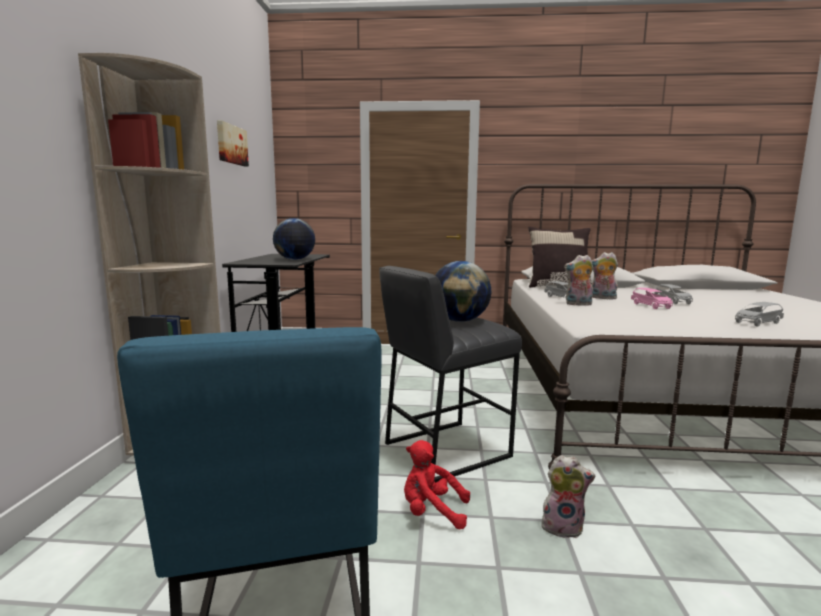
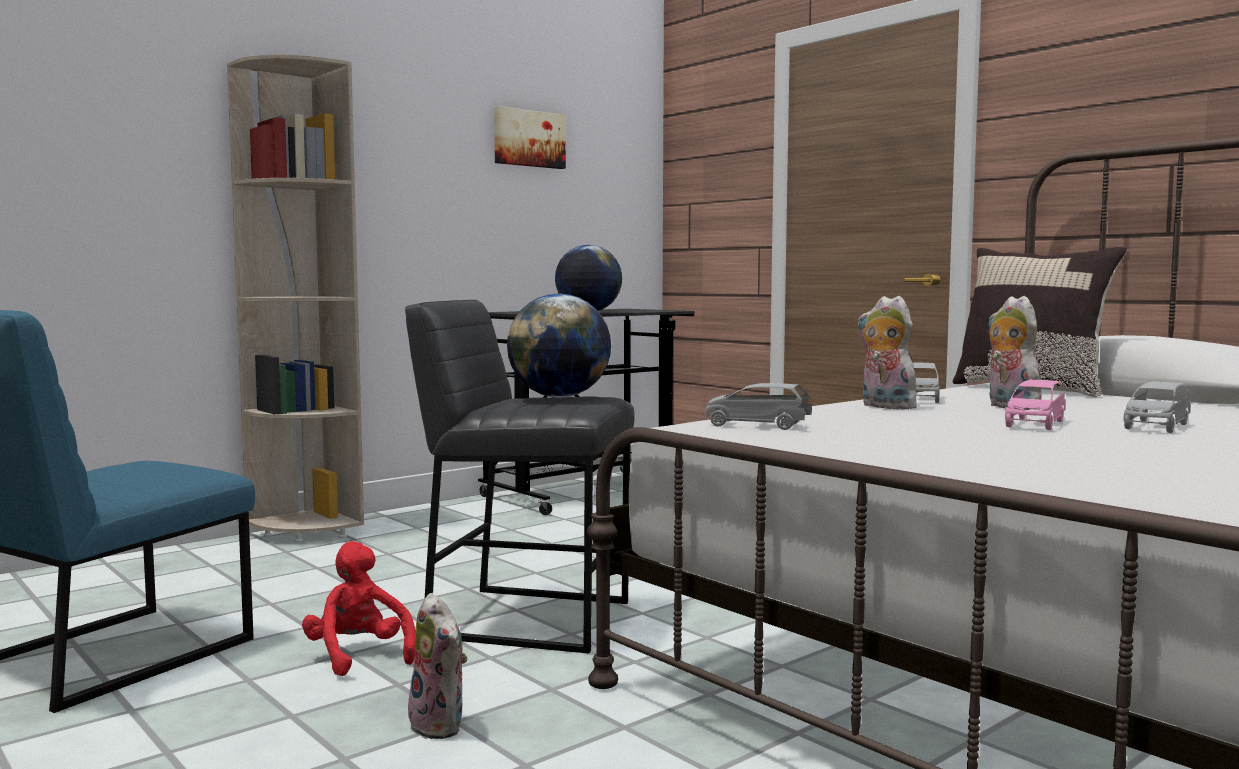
camera: 45 degrees right, 5 degrees down
(757, 323) = (1108, 466): grey toy car -> grey toy car (756, 425)

